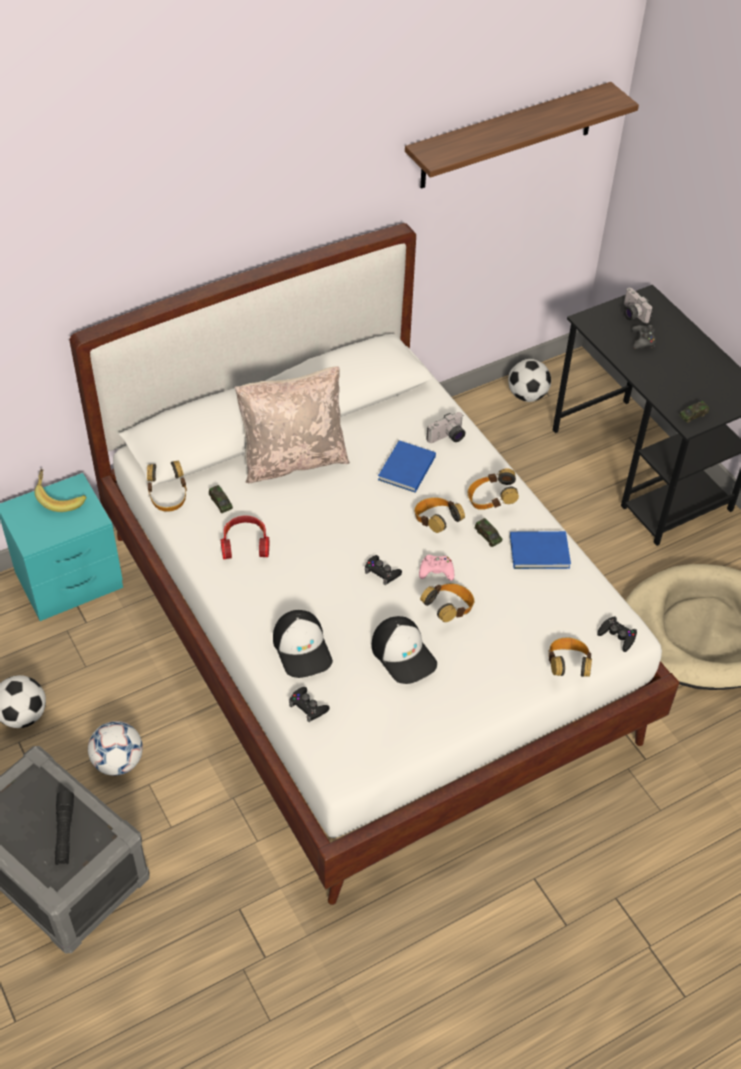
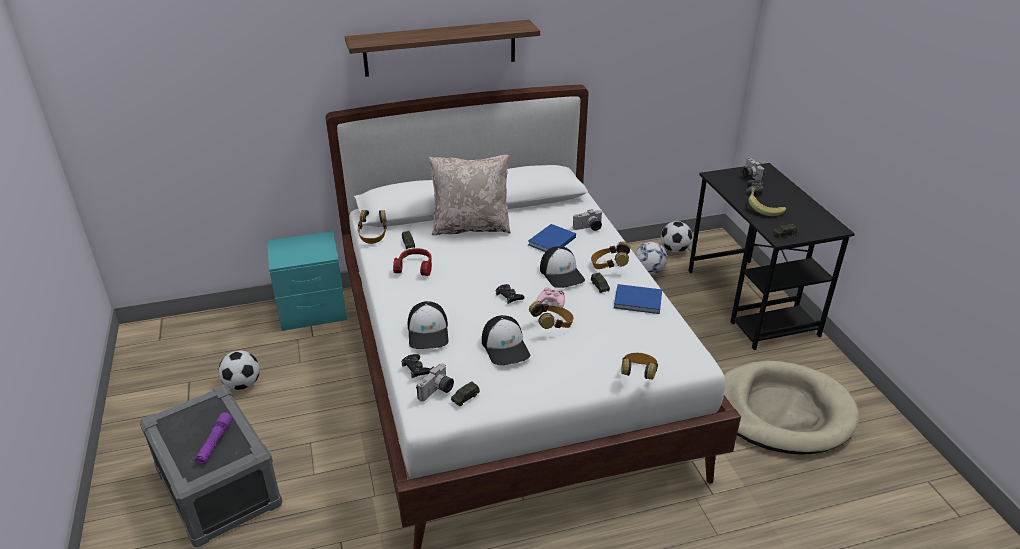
camera: 15 degrees right, 15 degrees down
(60, 498) = (310, 241): banana -> banana (764, 209)
(64, 832) = (215, 443): black flashlight -> purple flashlight
(118, 762) = (295, 424): football -> football (649, 271)
(345, 735) = (437, 391): none -> camera
(380, 737) = (465, 397): none -> toy car
(436, 523) = (562, 273): headphones -> cap
(508, 136) = (663, 34): shelf -> shelf (440, 48)
(617, 636) = (687, 361): black game controller -> none

